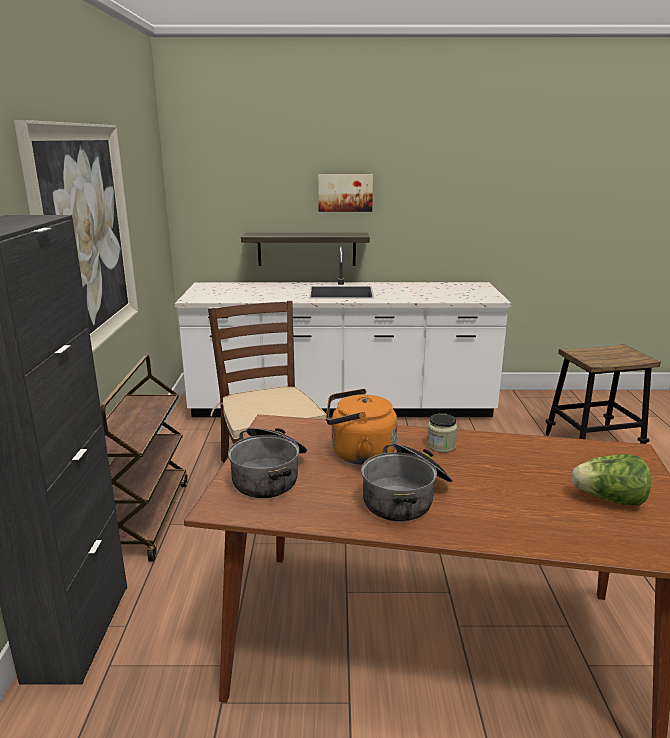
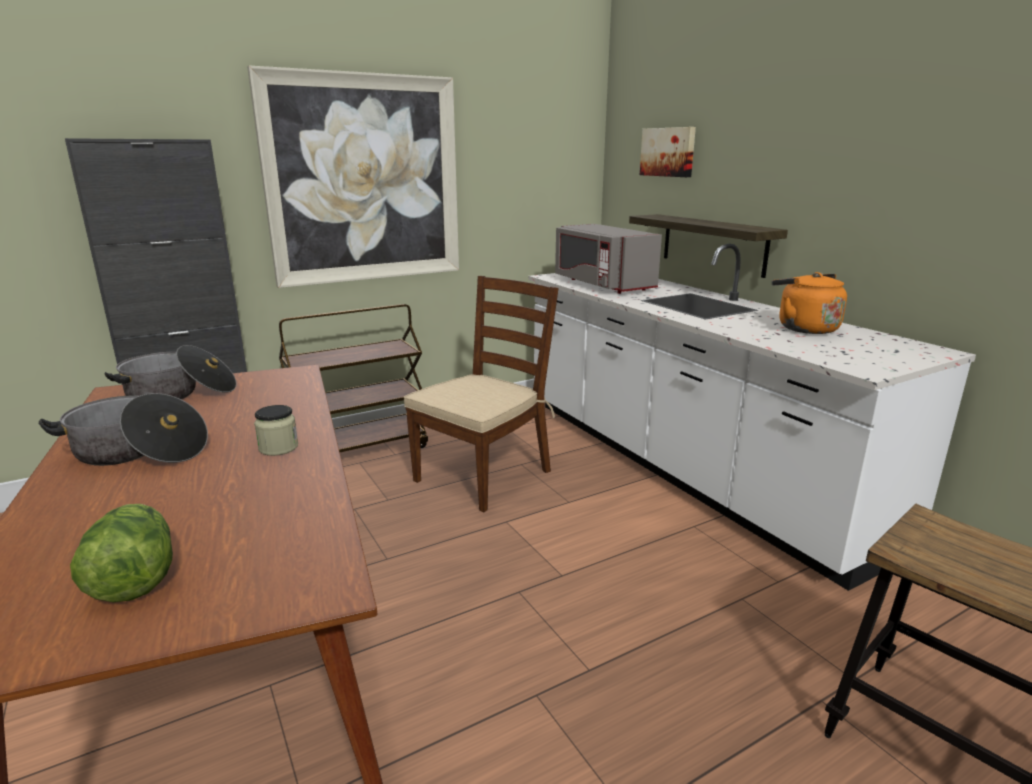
camera: 60 degrees right, 0 degrees up
(248, 295) = (602, 284): none -> grey microwave
(345, 192) = (767, 165): picture -> picture (668, 152)
(358, 454) = (238, 415): orange kettle -> orange kettle (803, 328)

